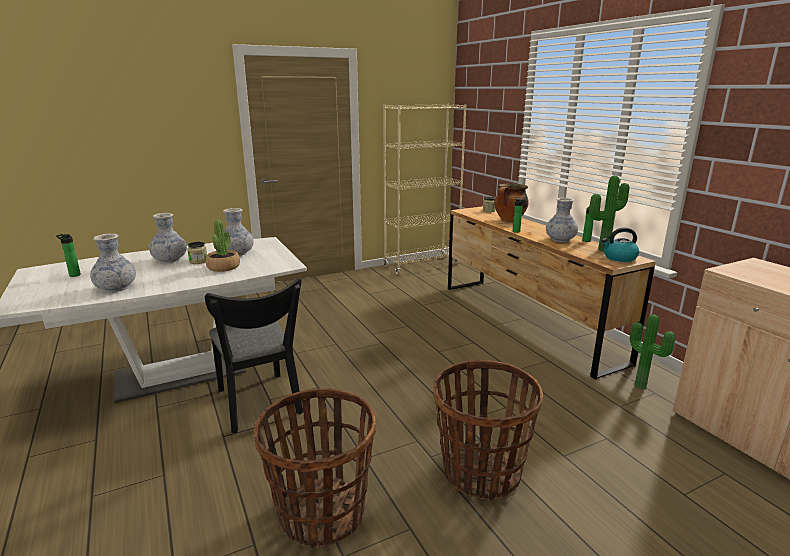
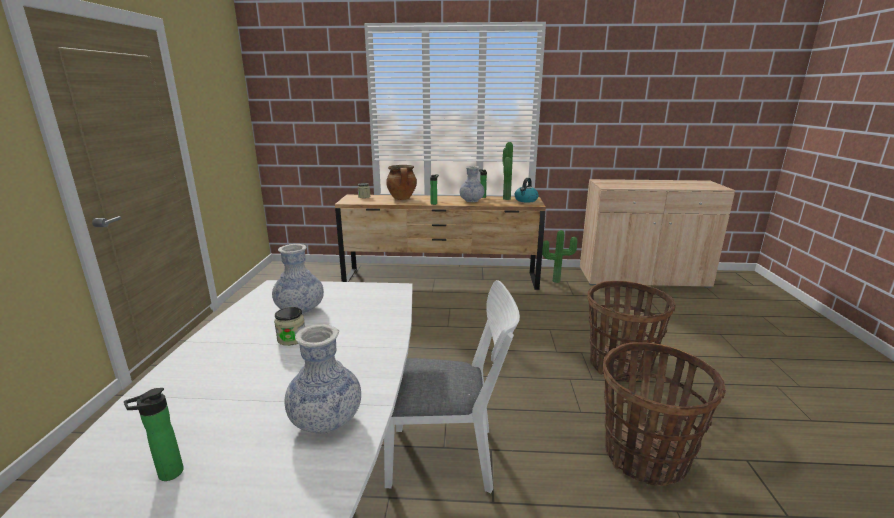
camera: 60 degrees left, 0 degrees up
(170, 260) = (246, 360): vase -> none
(223, 267) = (346, 325): potted plant -> none
(260, 405) = (450, 457): black chair -> white chair
(421, 265) = (273, 278): beige bookcase -> none

